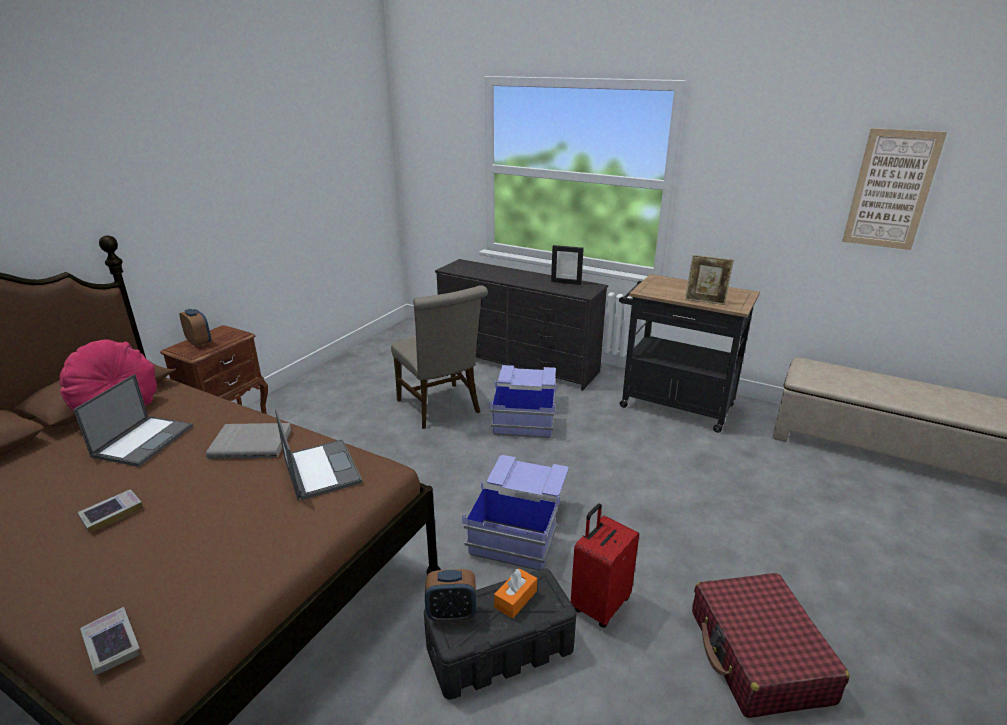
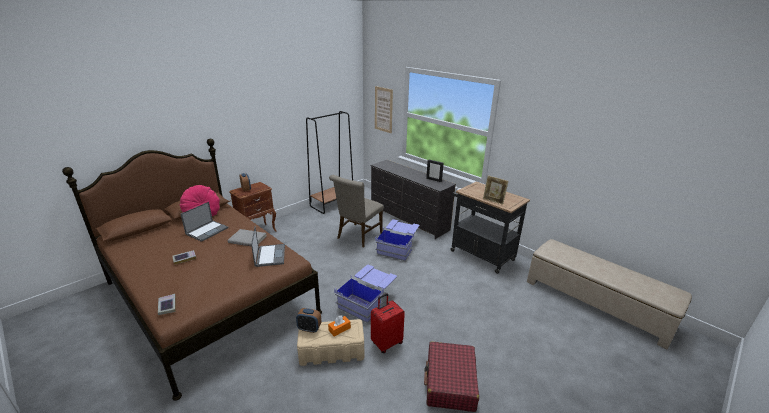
camera: 15 degrees right, 0 degrees up
(363, 357) = (332, 204): none -> clothes rack
(441, 408) = (358, 236): beige chair -> beige chair turned 45 degrees clockwise
(501, 649) = (332, 351): black storage box -> beige storage box
(891, 190) = (603, 152): picture -> picture (383, 109)

